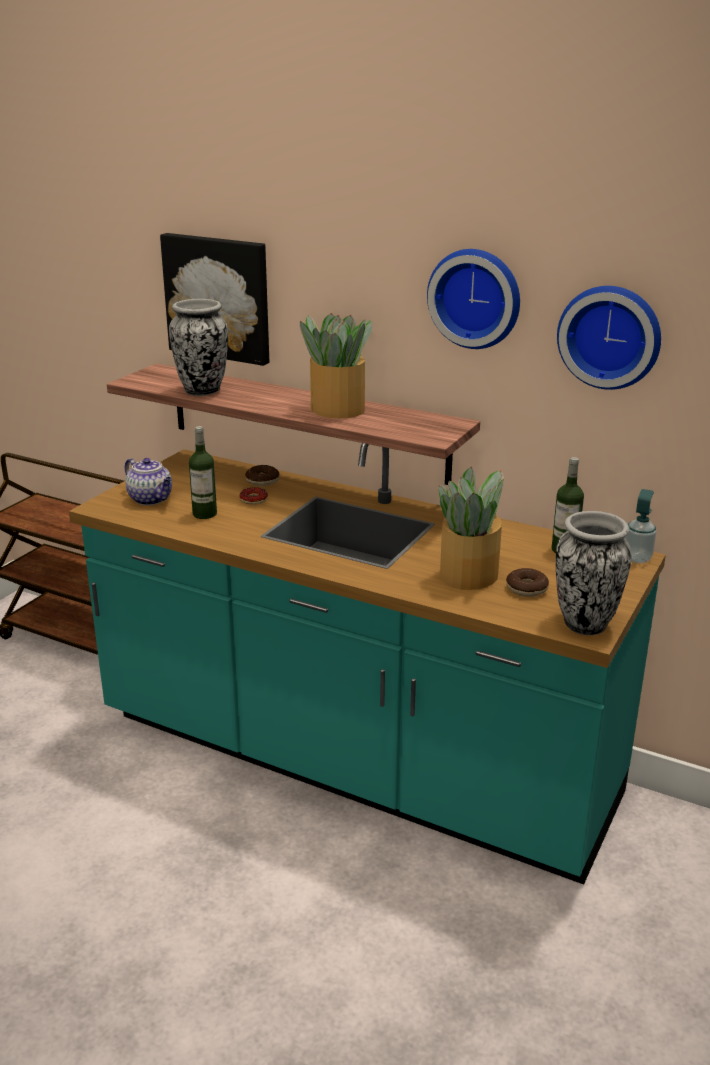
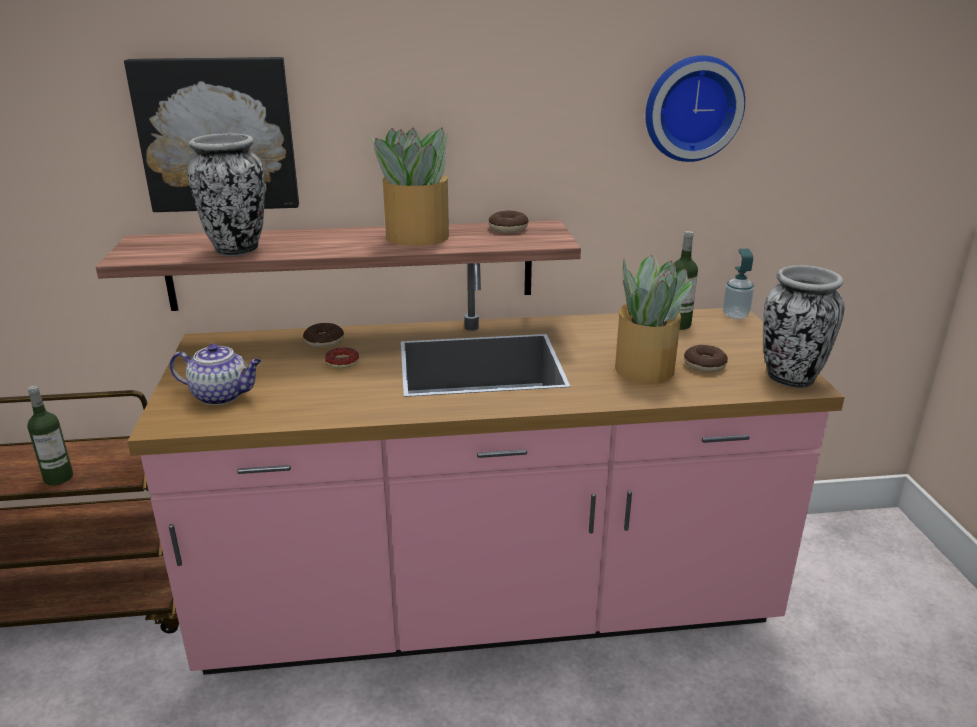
camera: 35 degrees left, 0 degrees up
(204, 514) = (309, 392): bottle -> bottle (58, 478)
(354, 761) = (488, 606): turquoise counter -> pink counter
(419, 418) = (508, 228): none -> donut
(476, 297) = (553, 88): wall clock -> none

